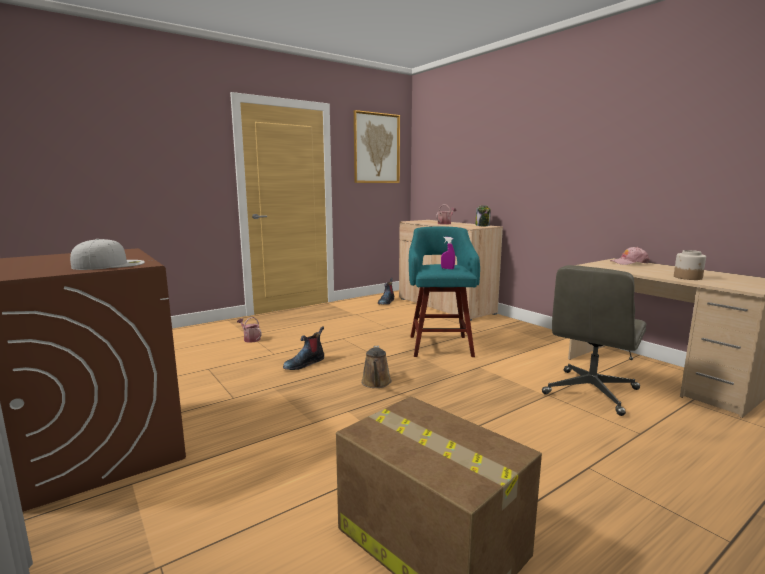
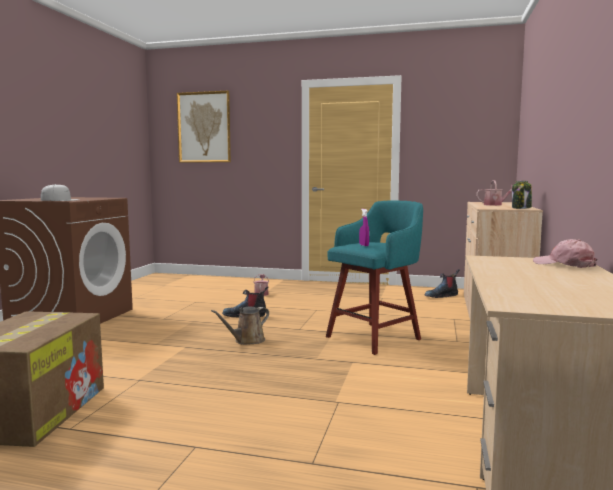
camera: 50 degrees right, 5 degrees down
(376, 148) = (462, 117): picture -> picture (204, 127)
(590, 392) = (386, 420): grey office chair -> none
(688, 277) = (521, 283): jar -> none

